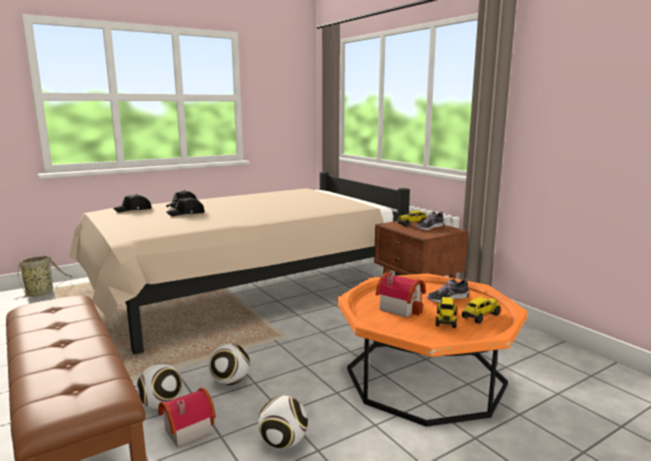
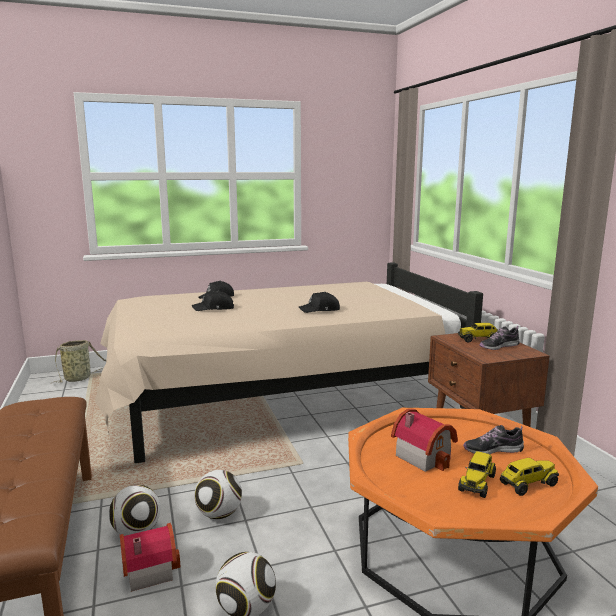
camera: 15 degrees right, 0 degrees up
(133, 210) = (164, 300): black cap -> black cap (320, 310)

